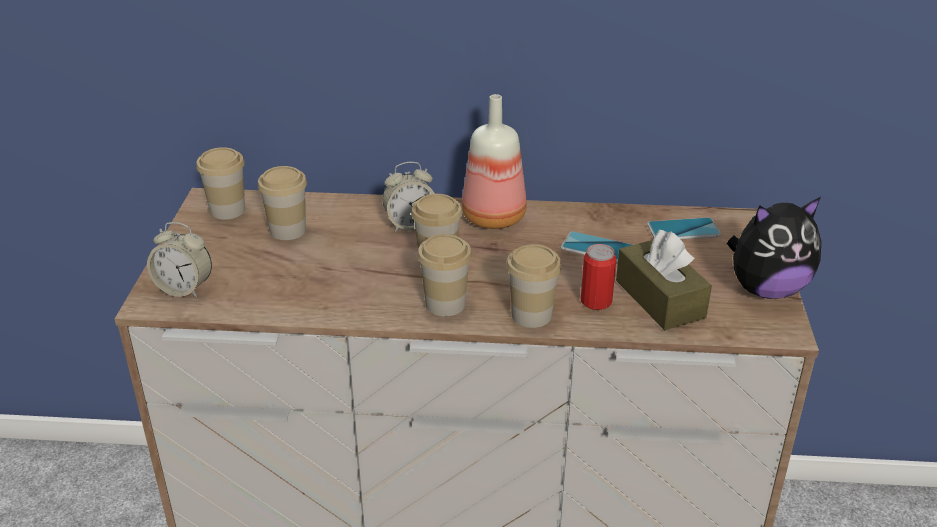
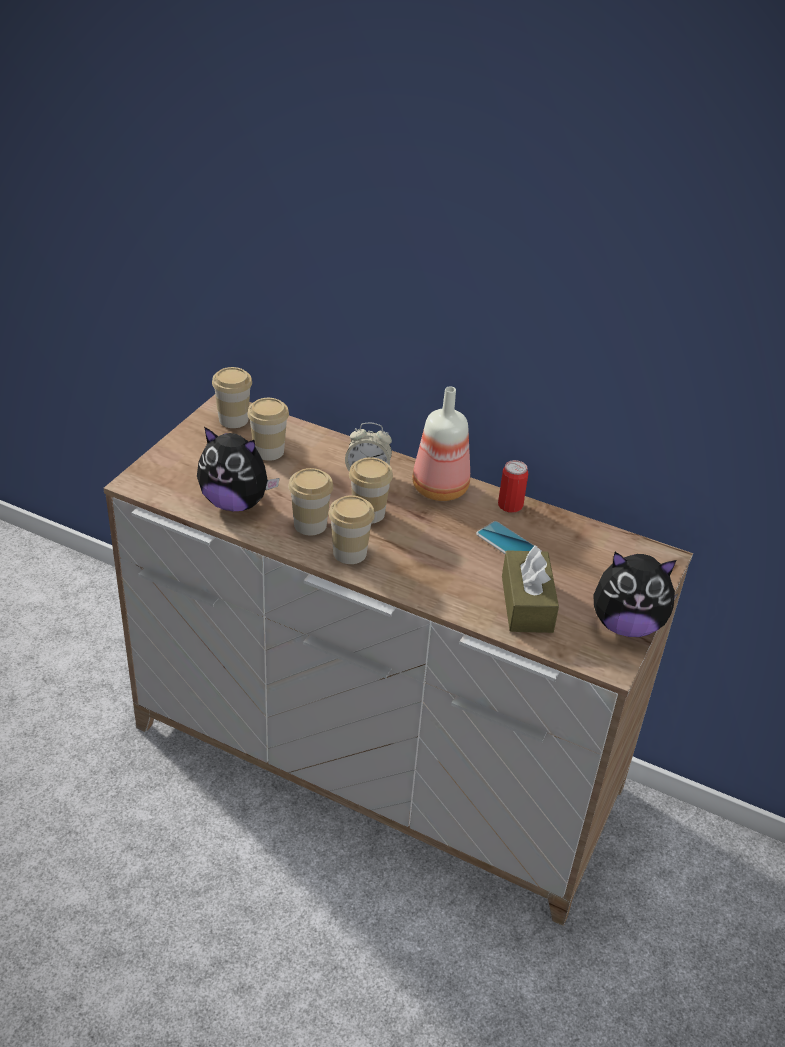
camera: 20 degrees right, 5 degrees up
(184, 289) = (164, 479): alarm clock -> none
(284, 290) = (235, 503): none -> plush toy
(531, 315) = (411, 584): cup -> cup (310, 524)
(596, 301) = (472, 589): can -> can (510, 505)
(683, 230) = (595, 549): phone -> none

